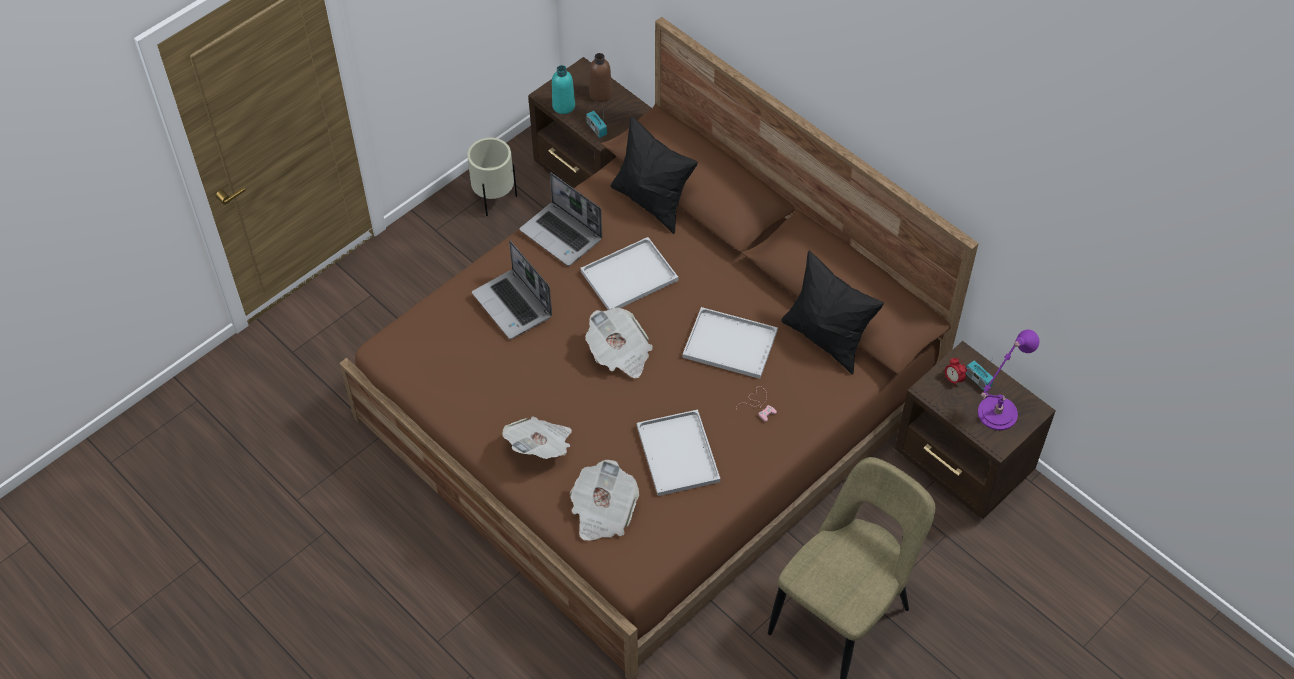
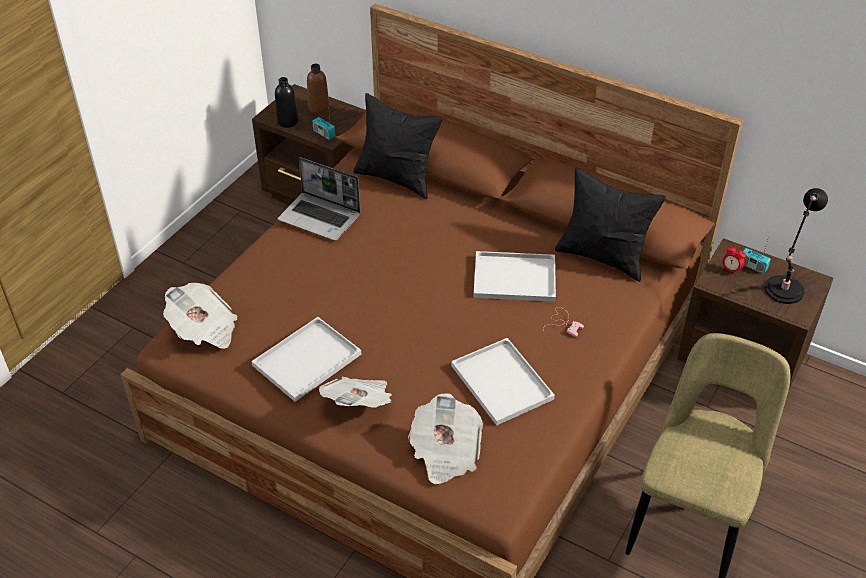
camera: 15 degrees left, 10 degrees down
(495, 200) = (233, 229): beige planter -> none
(513, 305) = (292, 282): laptop -> none
(563, 106) = (287, 121): turquoise bottle -> black bottle
(619, 353) = (411, 305): newspaper -> newspaper (204, 329)
(630, 274) = (397, 237): white tray -> white tray (307, 358)
(995, 415) = (782, 292): purple table lamp -> black table lamp

